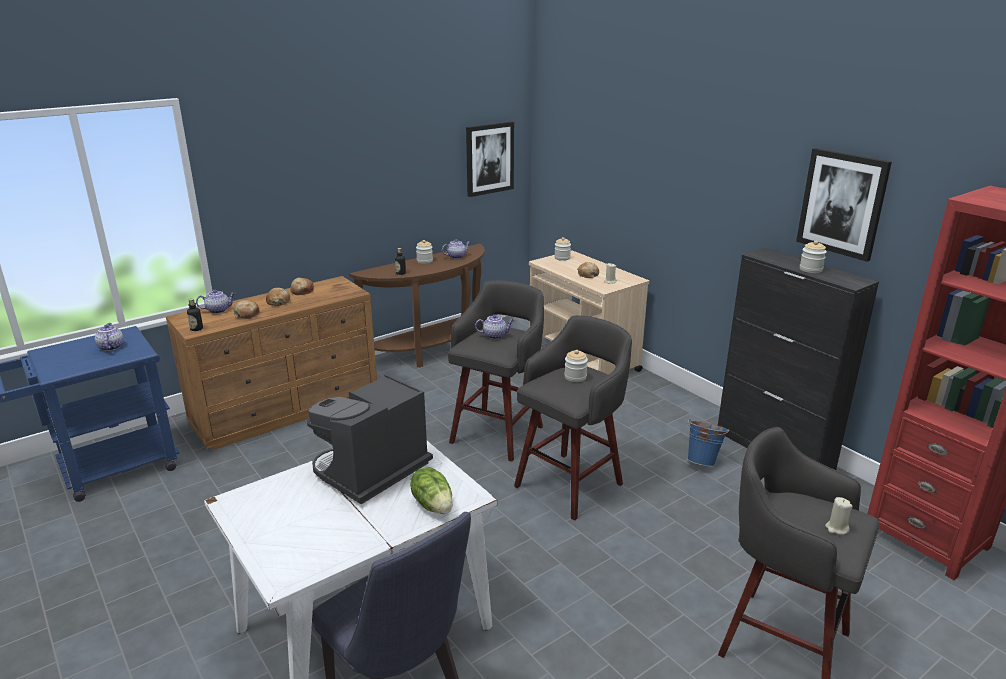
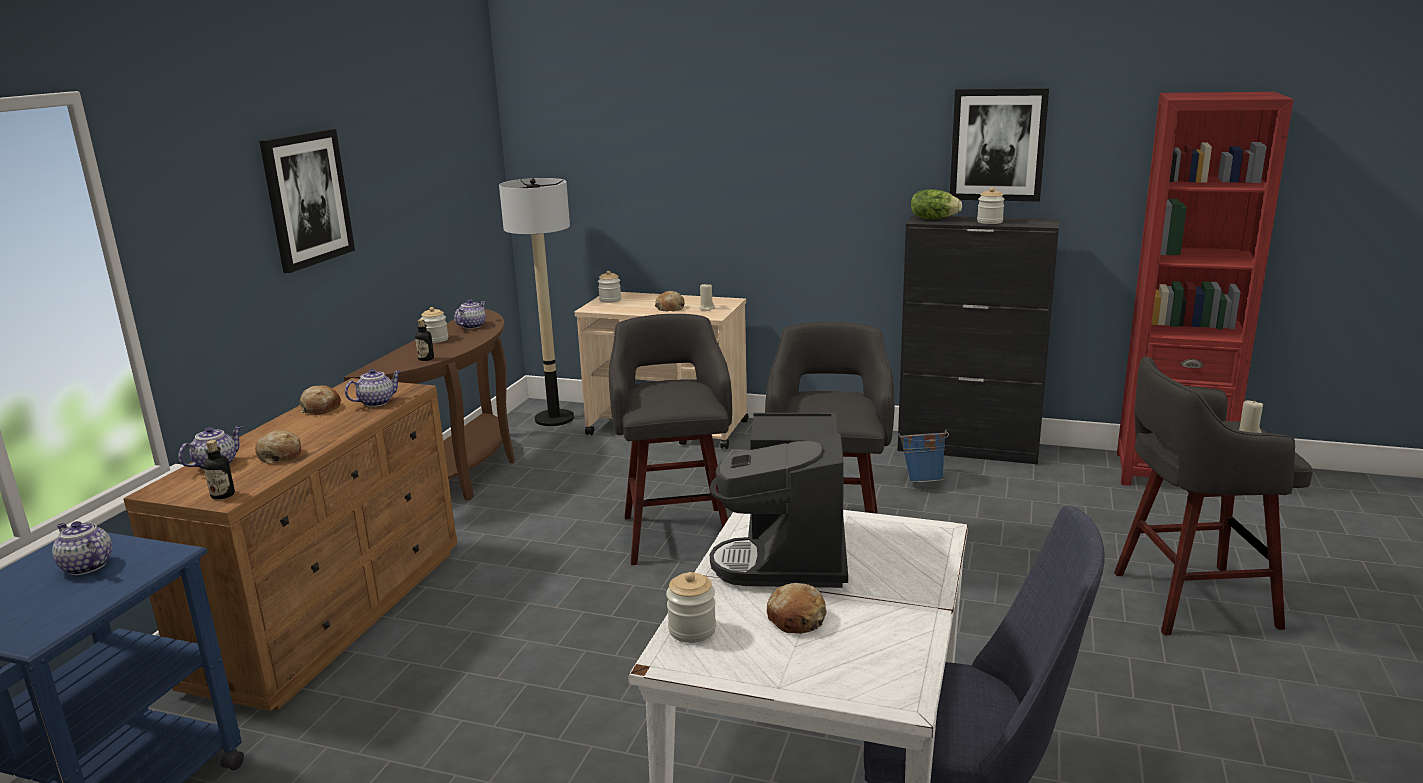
camera: 35 degrees left, 5 degrees down
(278, 302) = (306, 429): bread -> bread (796, 619)
(433, 504) = (917, 554): lettuce -> lettuce (933, 219)
(489, 158) = (468, 183): picture -> picture (307, 199)
(495, 335) = (665, 390): teapot -> teapot (377, 402)
(525, 329) = (554, 418): none -> floor lamp
(575, 377) = (826, 400): jar -> jar (692, 630)

